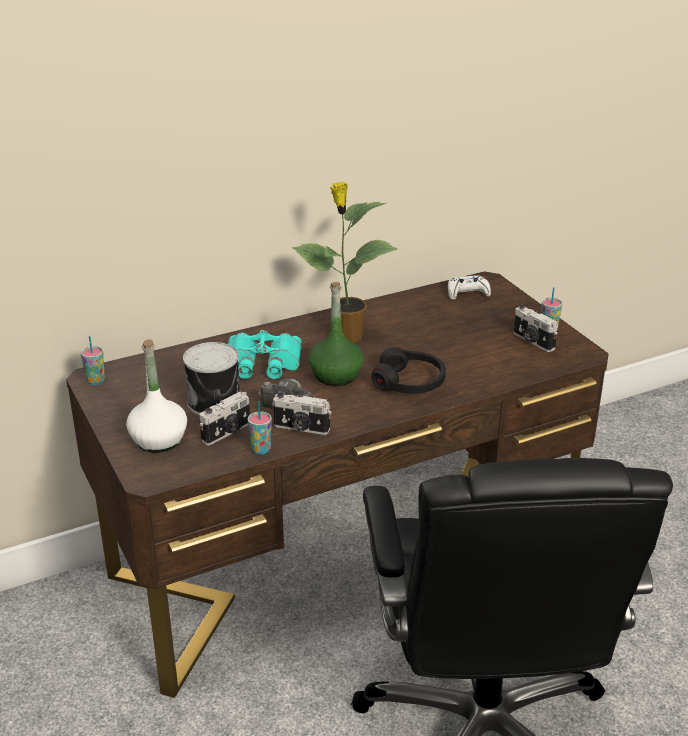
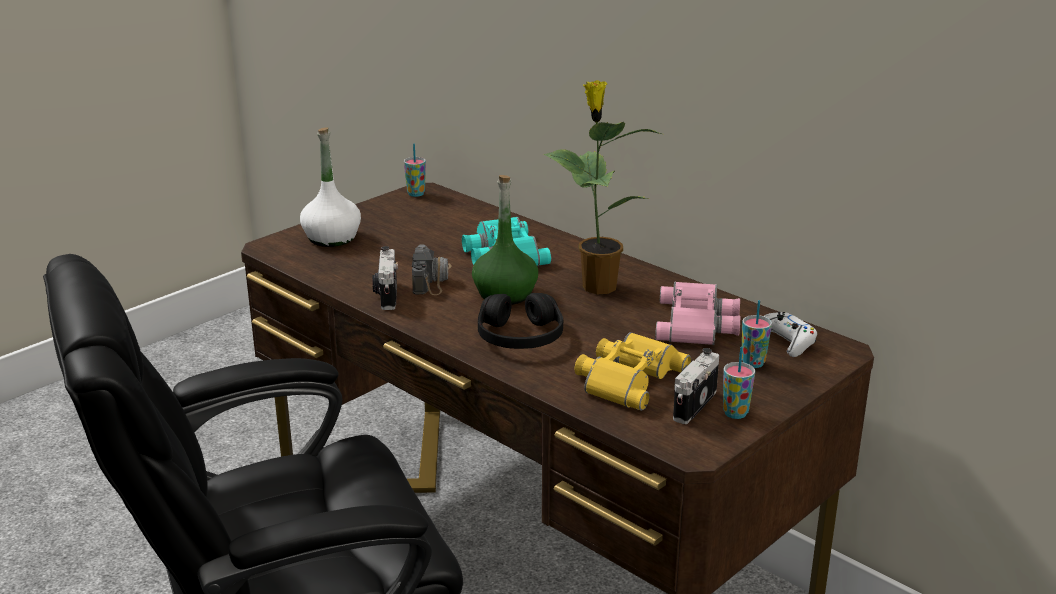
camera: 70 degrees right, 5 degrees down
(215, 402) = (412, 248): can -> none
(227, 432) = (360, 263): camera -> none
(261, 450) = (337, 284): cup -> cup (753, 363)
(428, 314) = (698, 324): none -> pink binoculars
(489, 355) = (627, 378): none -> yellow binoculars

